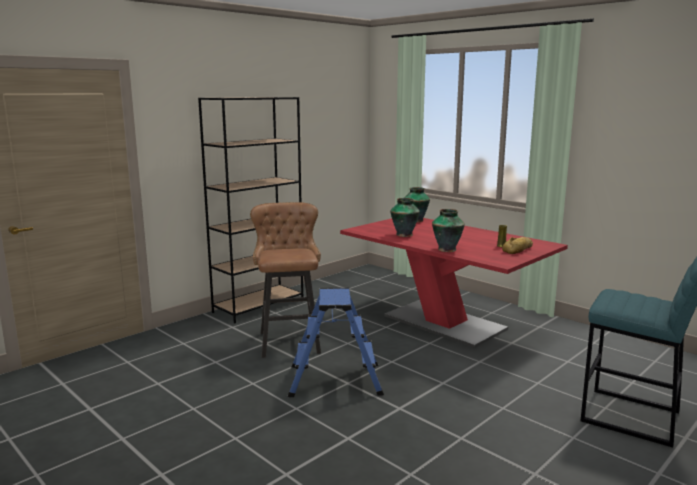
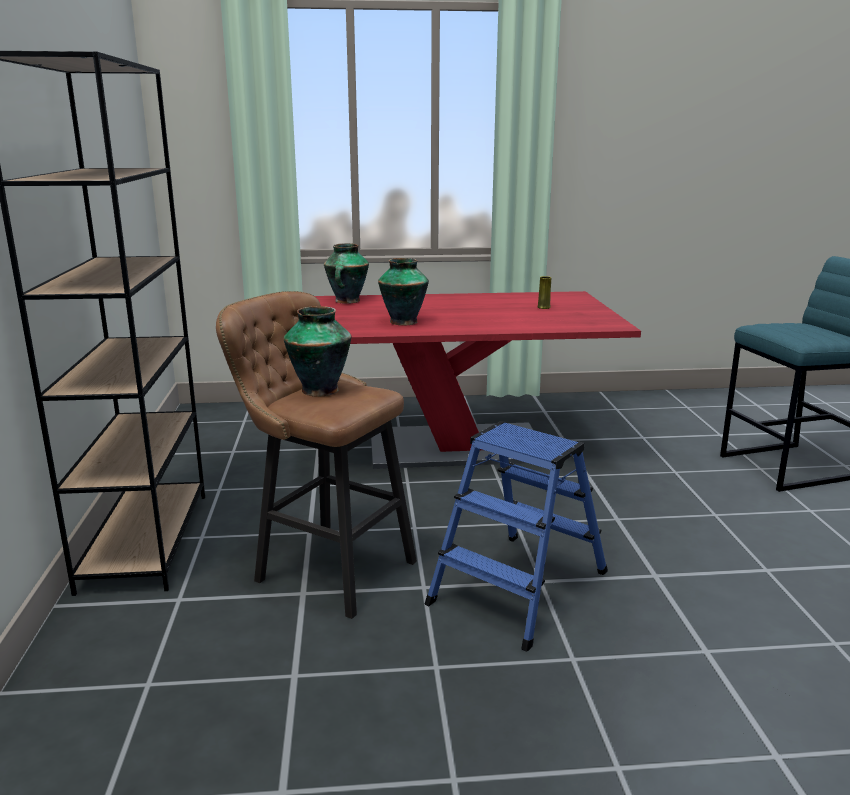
camera: 50 degrees left, 5 degrees up
(447, 249) = (514, 326): vase -> vase (320, 390)
(518, 249) = (572, 307): bread -> none

